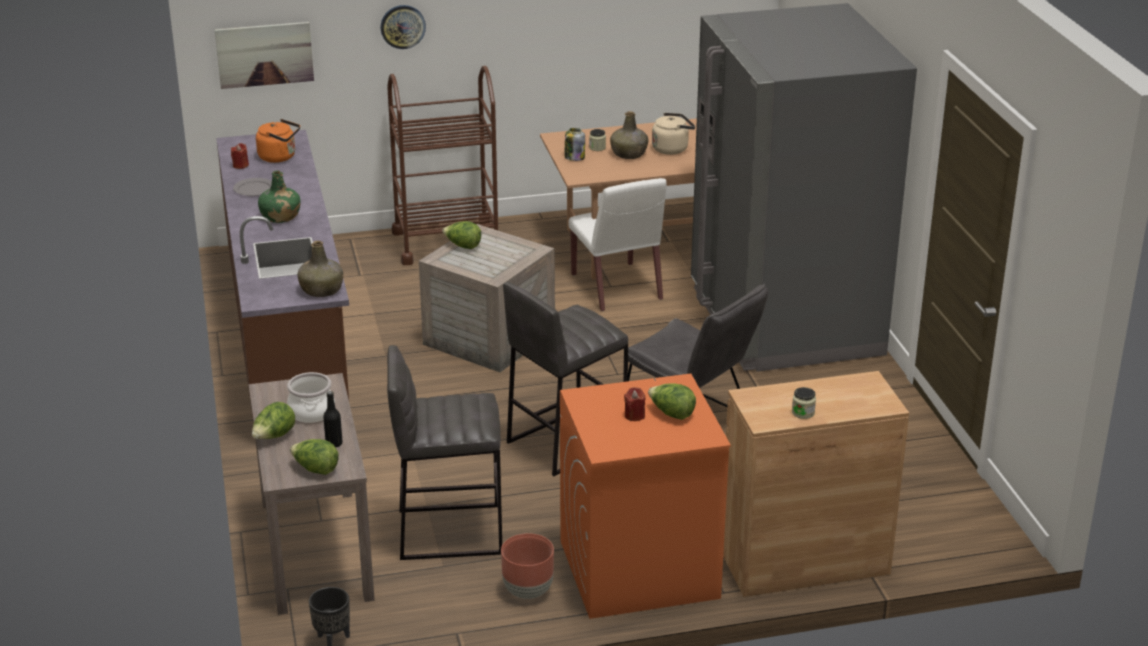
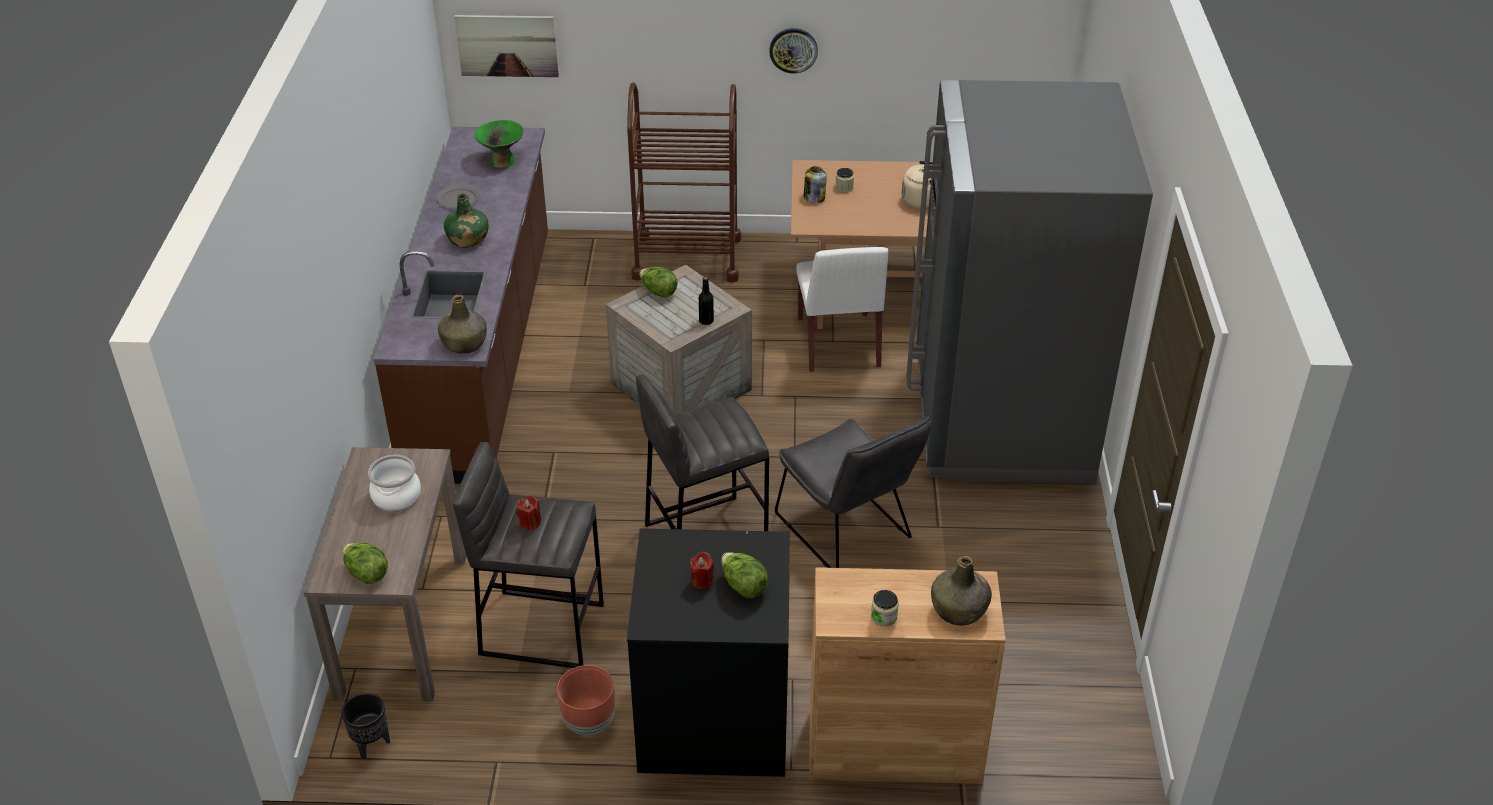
camera: 15 degrees right, 10 degrees up
(240, 165) = (459, 166): red candle -> red candle (530, 522)
(274, 437) = (345, 522): lettuce -> none
(279, 157) = (502, 161): orange kettle -> green bowl
(334, 443) = (399, 542): black bottle -> black bottle (706, 321)
(402, 26) = (654, 30): wall clock -> wall clock (793, 50)
(629, 154) = (874, 201): green bottle -> green bottle (959, 610)
(637, 569) = (713, 719): orange washing machine -> black washing machine

